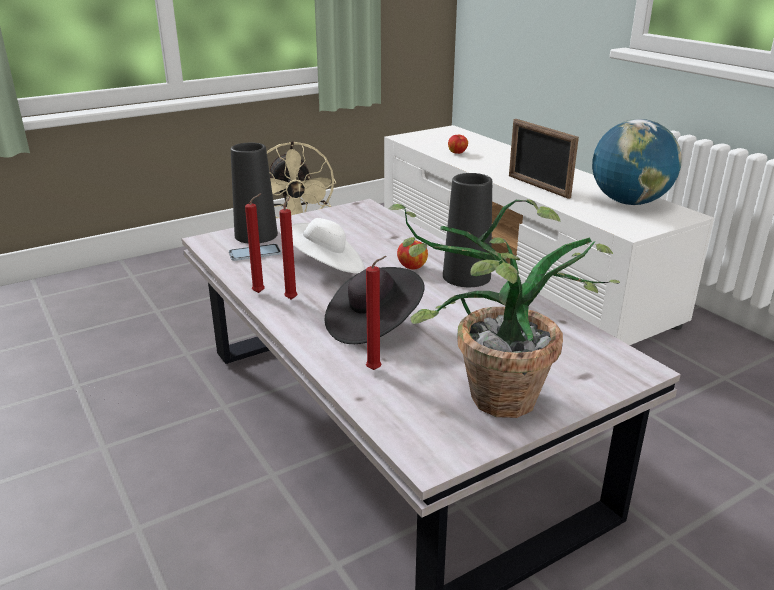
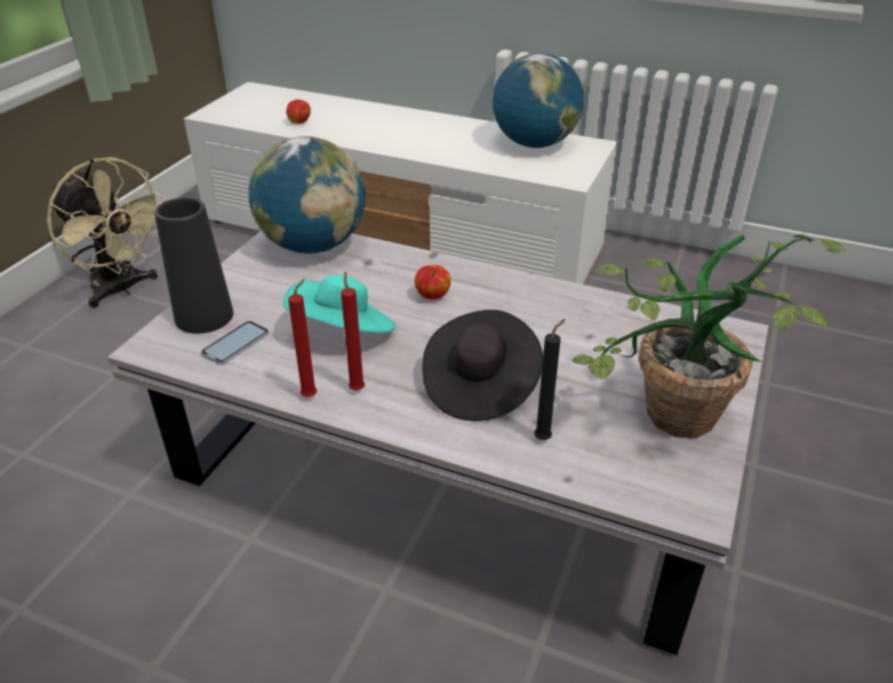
camera: 35 degrees left, 10 degrees up
(325, 268) = (343, 332): white hat -> turquoise hat
(370, 219) = (313, 246): none -> globe
(376, 370) = (544, 438): red candle -> black candle
(466, 276) = (496, 287): black vase -> none
(538, 186) = (432, 147): picture frame -> none

